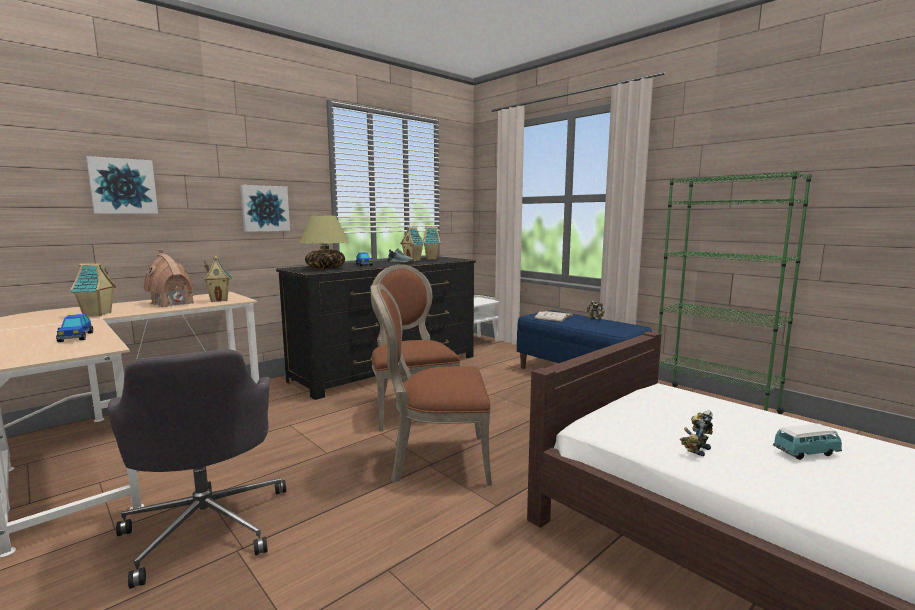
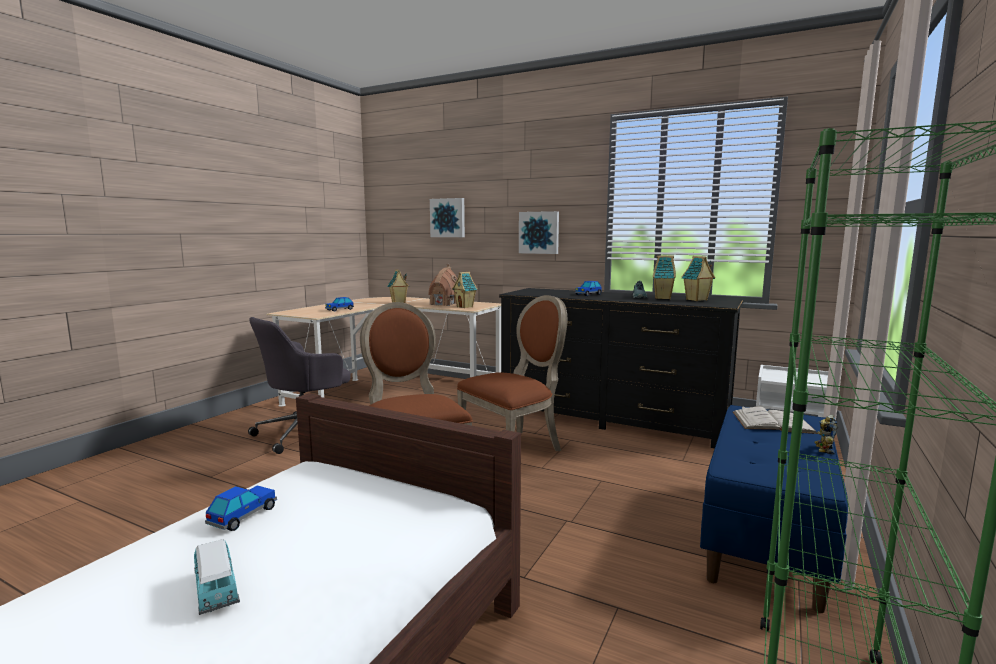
camera: 70 degrees right, 0 degrees up
(325, 268) = (543, 292): table lamp -> none
(696, 449) = (243, 516): toy robot -> toy car

